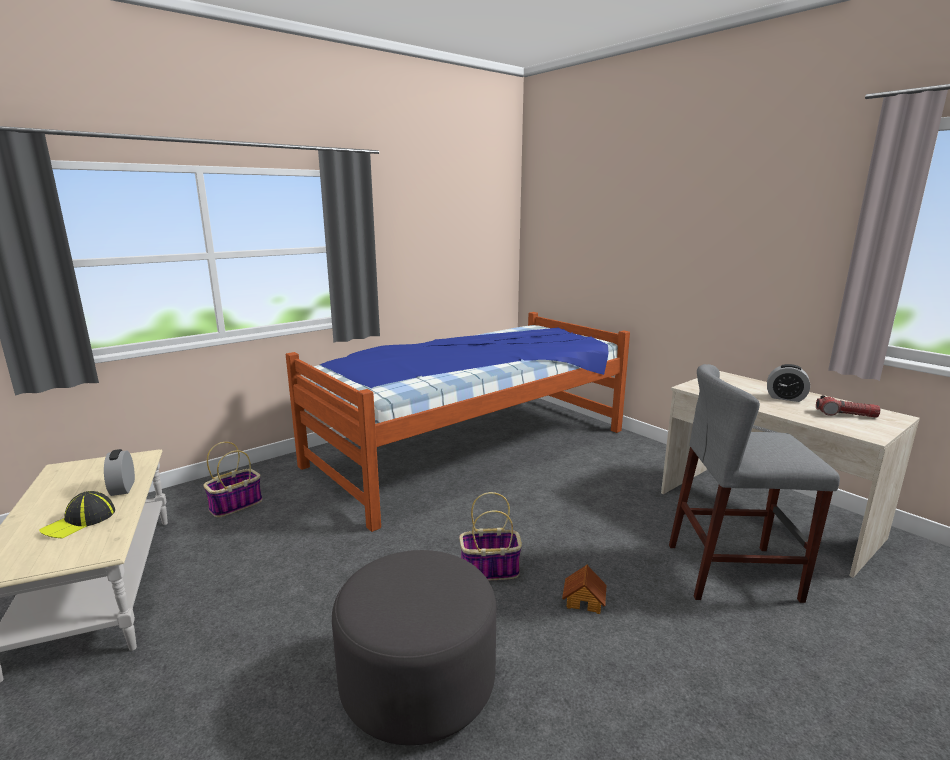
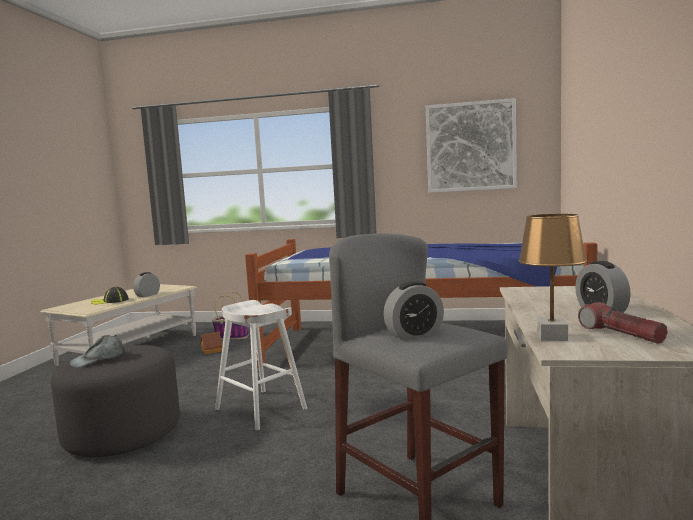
camera: 50 degrees right, 10 degrees down
(404, 602) = (98, 359): none -> grey cap
(456, 231) = (470, 147): none -> picture
(489, 570) = (261, 409): basket -> white stool
(584, 600) = (268, 449): toy house -> toy house (212, 350)
(773, 449) = (414, 334): none -> alarm clock
(836, 427) = (552, 337): none -> brown table lamp

